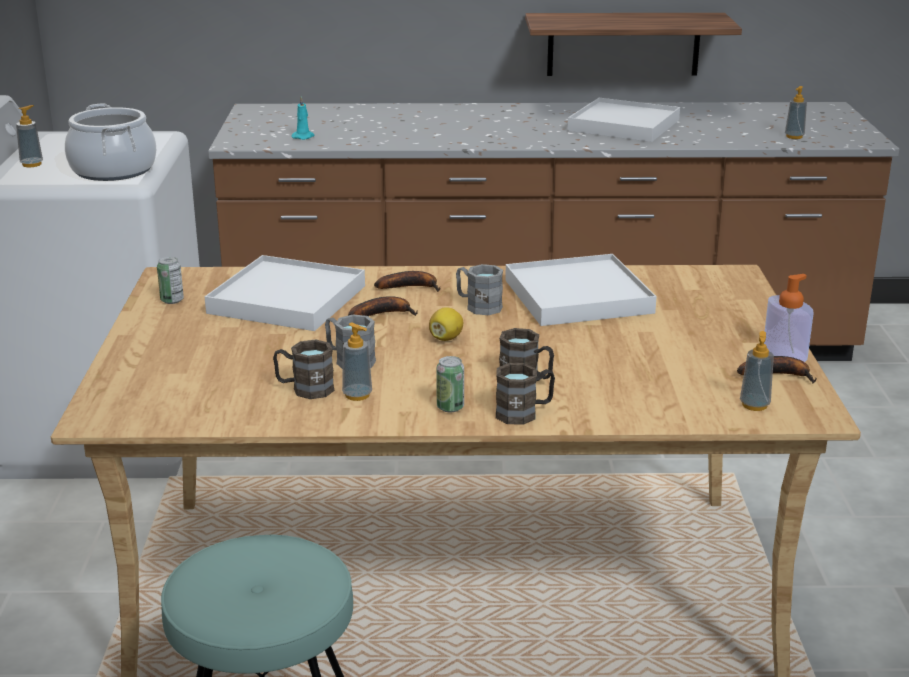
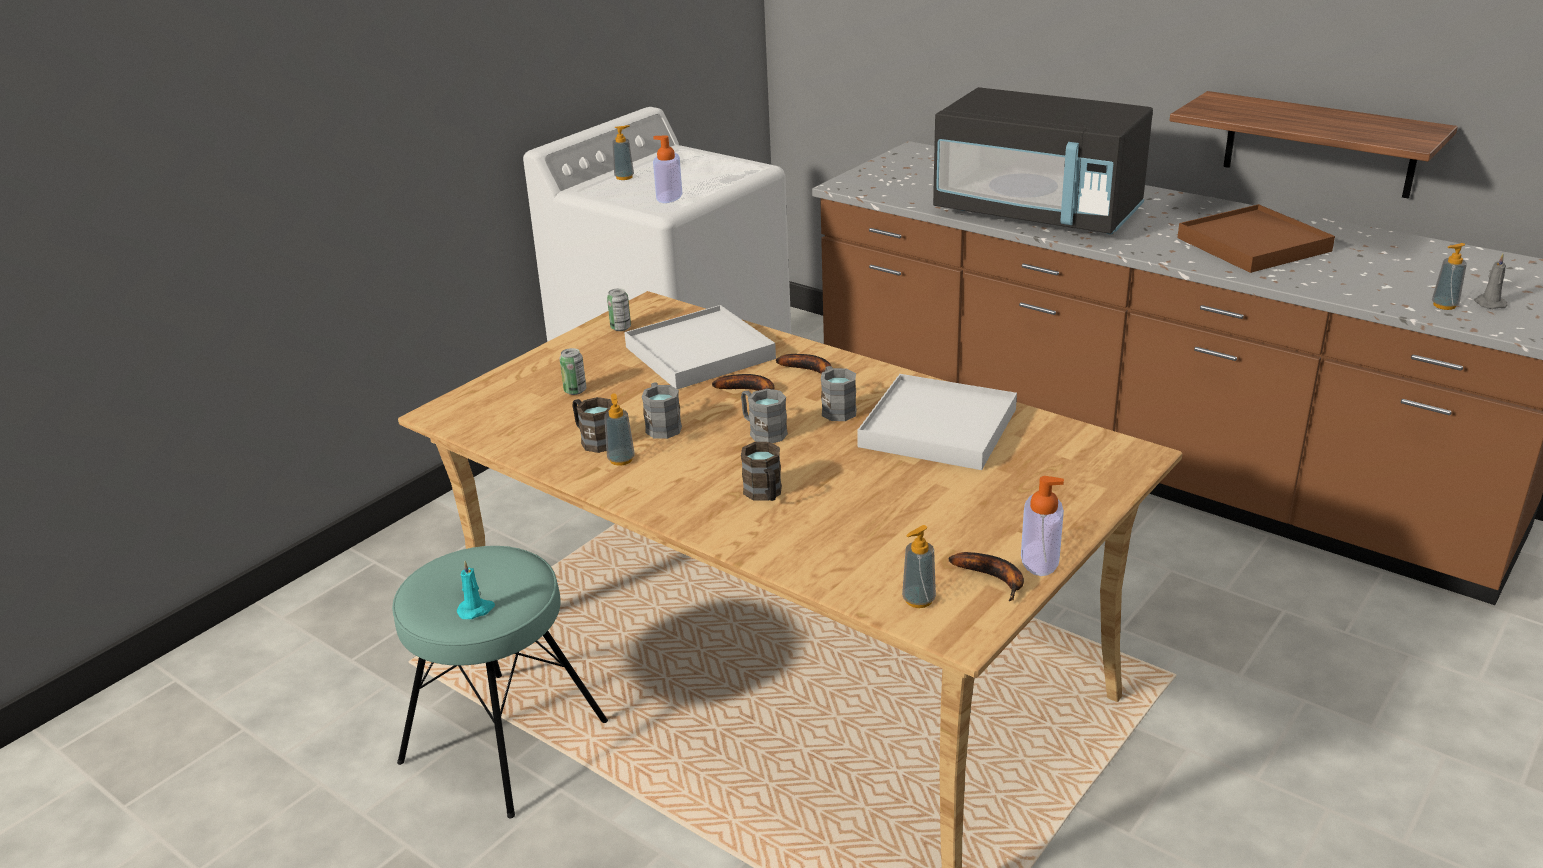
camera: 40 degrees right, 5 degrees up
(114, 170) = (669, 196): cooking pot -> soap dispenser
(303, 137) = (910, 190): turquoise candle -> turquoise candle (476, 610)
(439, 134) = (1037, 214): none -> black microwave
(446, 338) = (762, 431): lemon -> grey mug
(450, 407) = (668, 497): can -> can (575, 390)
(524, 413) = (715, 525): brown mug -> none
(624, 125) = (1253, 244): white tray -> brown tray
(815, 131) = (1488, 303): none -> grey candle

